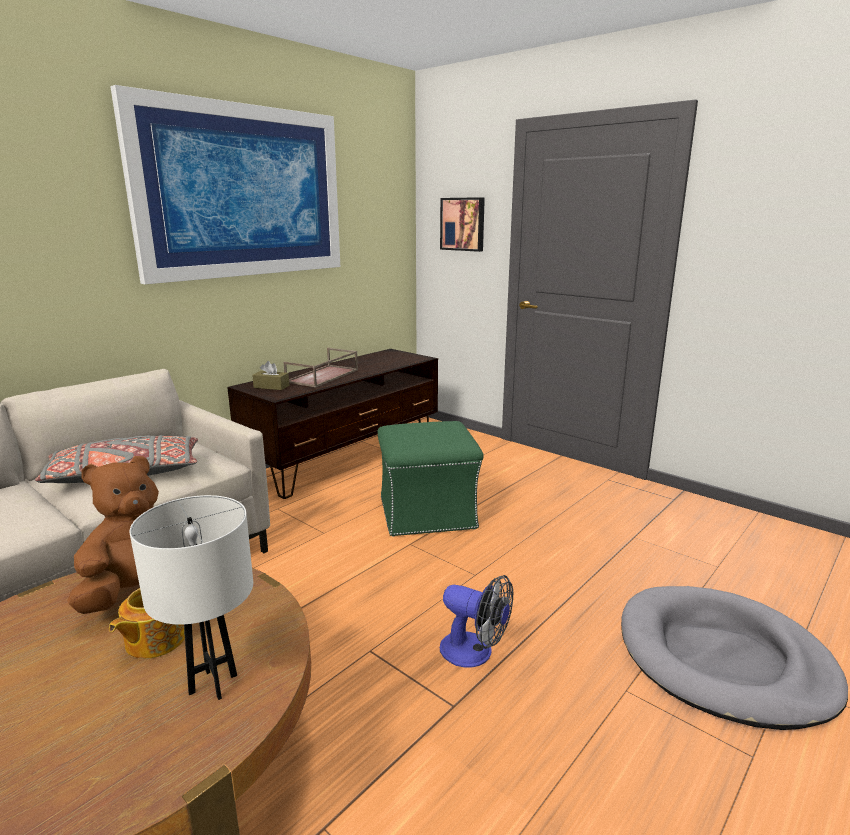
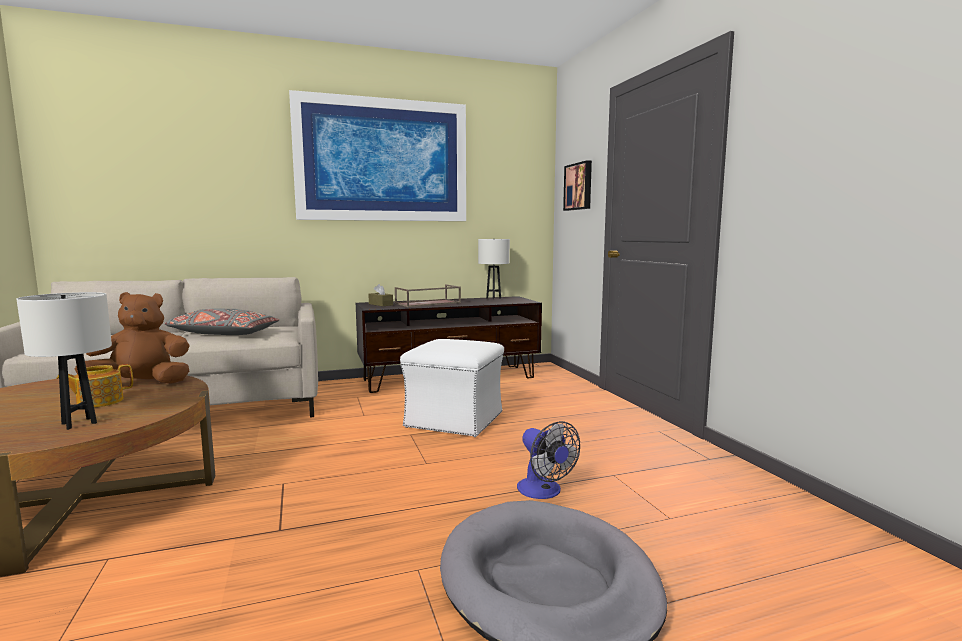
camera: 30 degrees right, 10 degrees down
(373, 356) = (493, 298): none -> white table lamp
(428, 512) = (455, 420): green ottoman -> white ottoman
(475, 652) = (346, 506): fan -> fan (544, 492)

